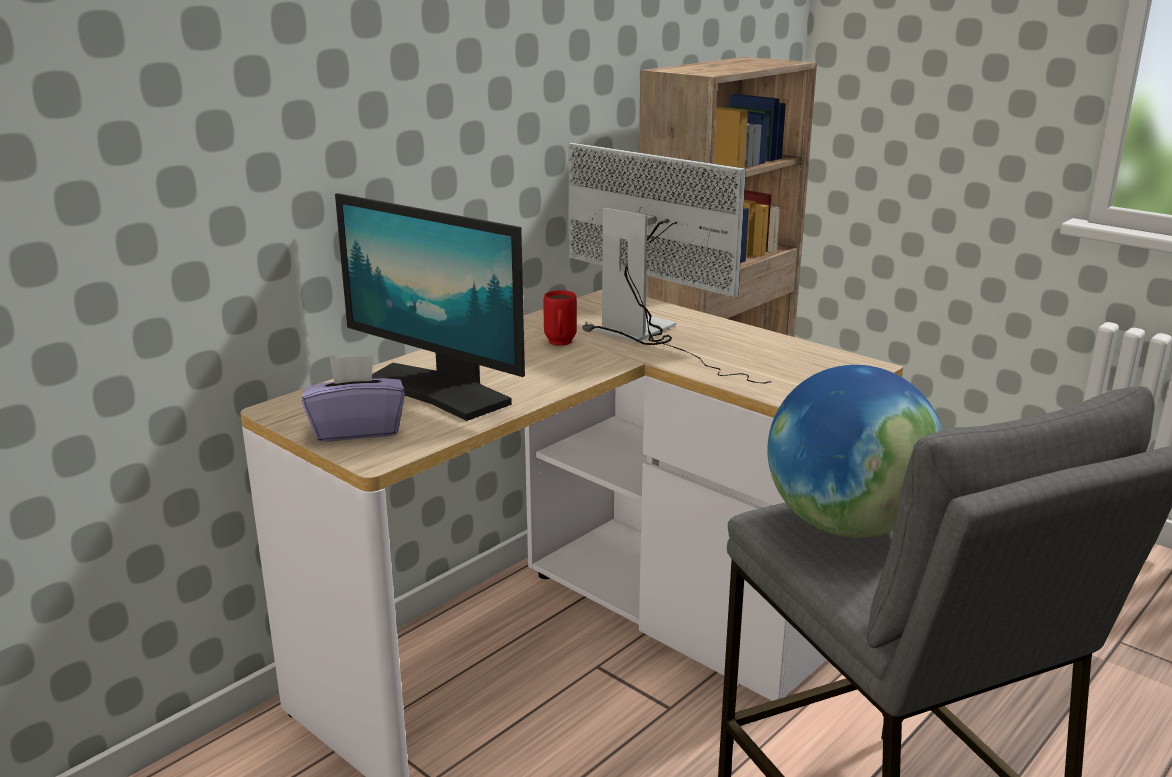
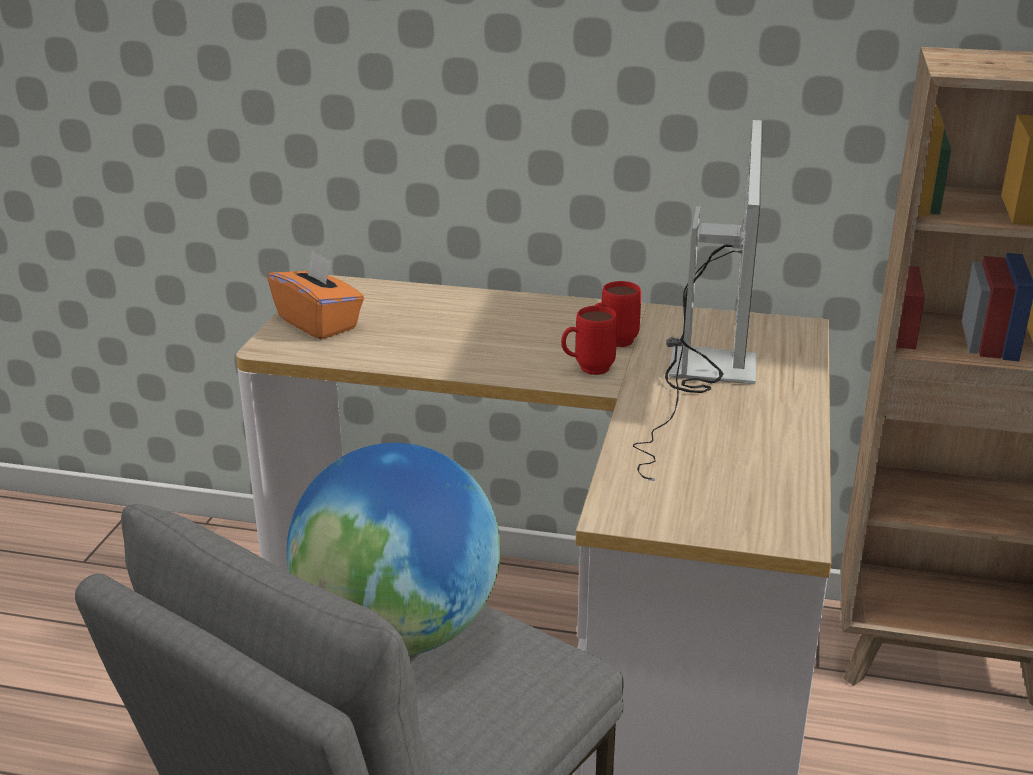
camera: 60 degrees right, 5 degrees up
(357, 429) = (319, 323): purple tissue box -> orange tissue box
(437, 391) = (429, 327): monitor -> none
(591, 361) = (587, 370): none -> red mug

